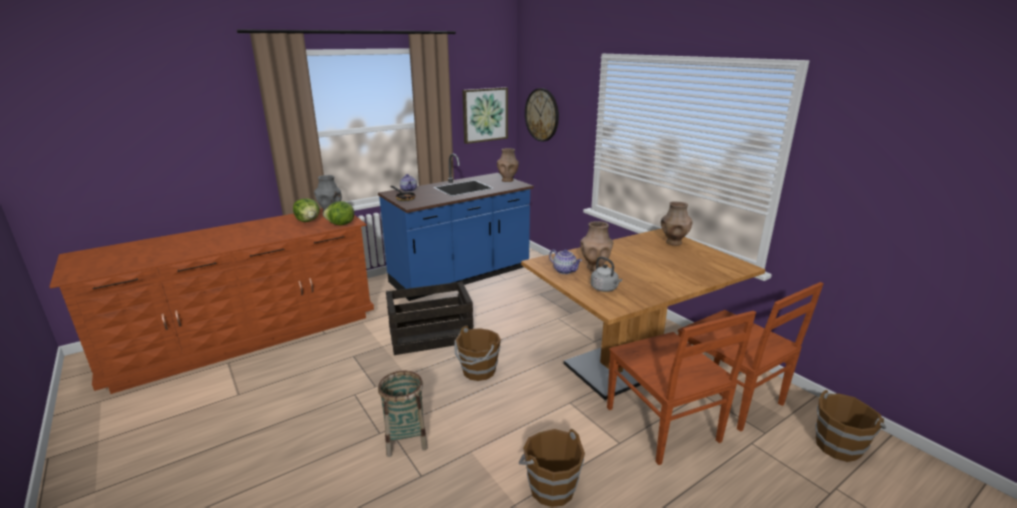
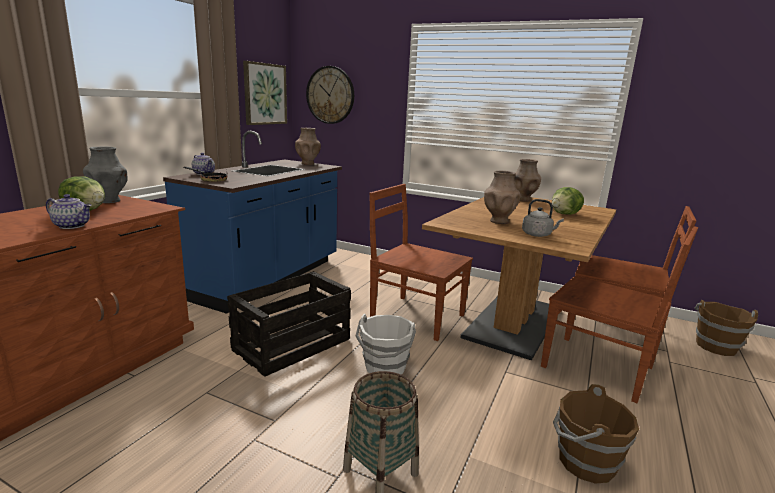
camera: 30 degrees left, 5 degrees down
(340, 224) = (147, 210): lettuce -> lettuce (565, 214)
(478, 371) = (385, 367): brown bucket -> white bucket
(545, 335) = (415, 316): none -> brown chair
(565, 271) = (478, 226): teapot -> teapot (73, 226)

